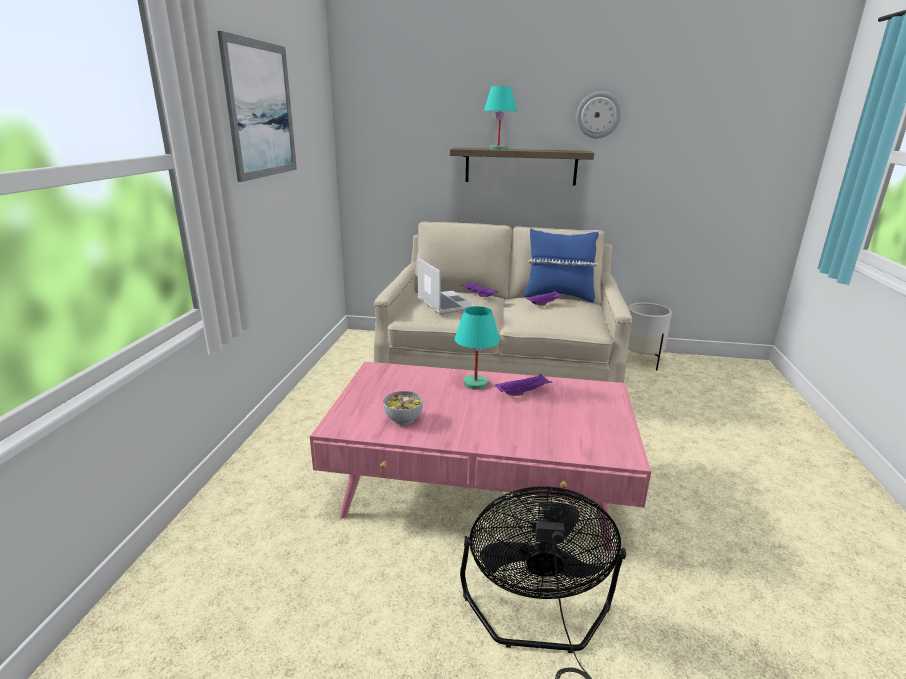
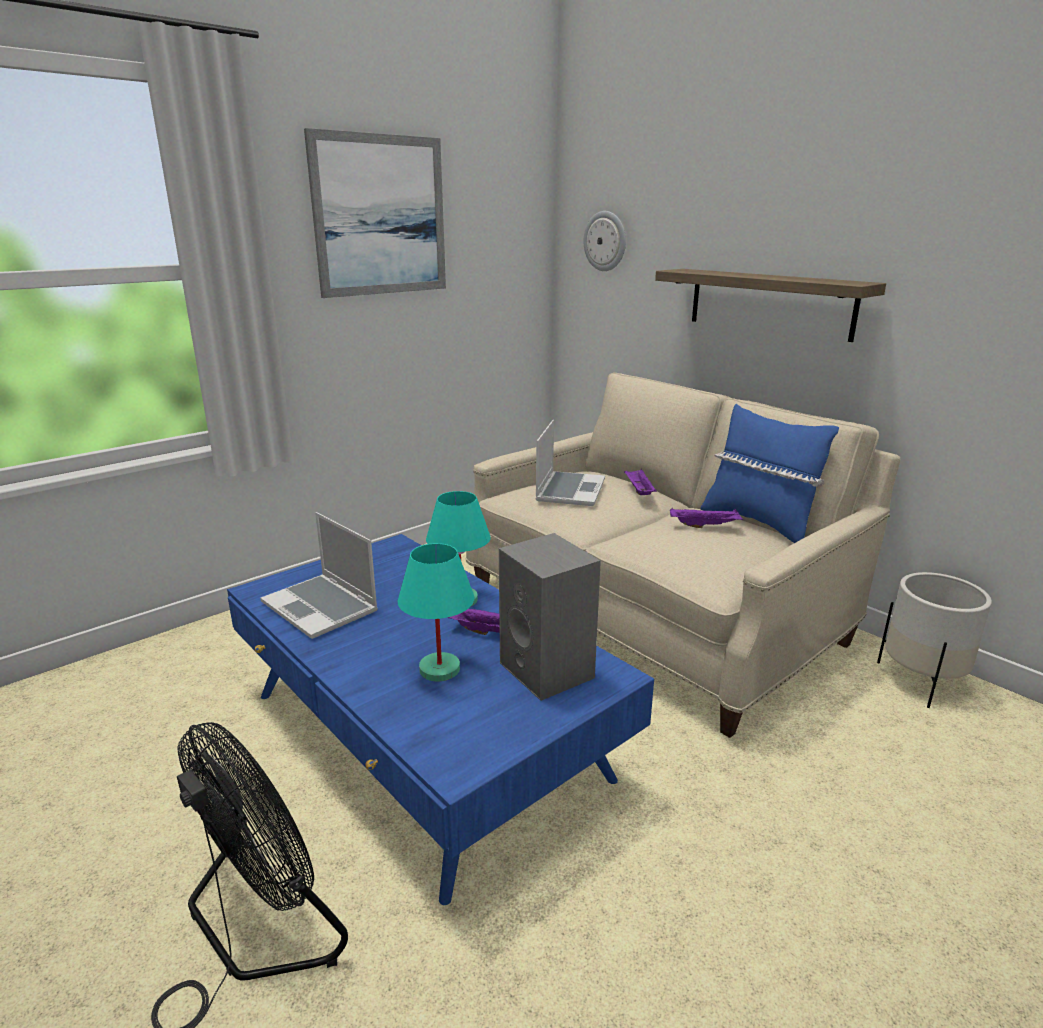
camera: 40 degrees right, 0 degrees up
(403, 419) = (322, 607): bowl -> laptop
(479, 484) = (423, 736): pink coffee table -> blue coffee table
(498, 149) = (727, 273): turquoise table lamp -> turquoise table lamp (438, 669)
(581, 398) = (549, 671): none -> grey speaker
(598, 115) = (904, 219): wall clock -> wall clock (605, 241)

